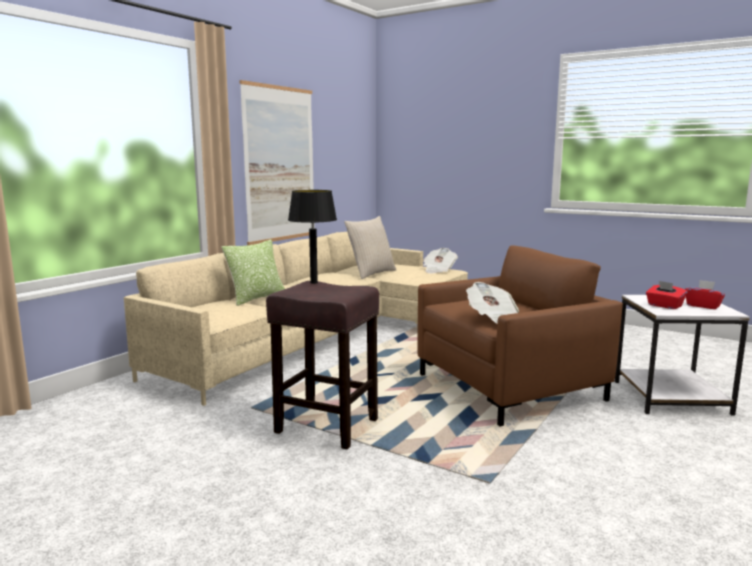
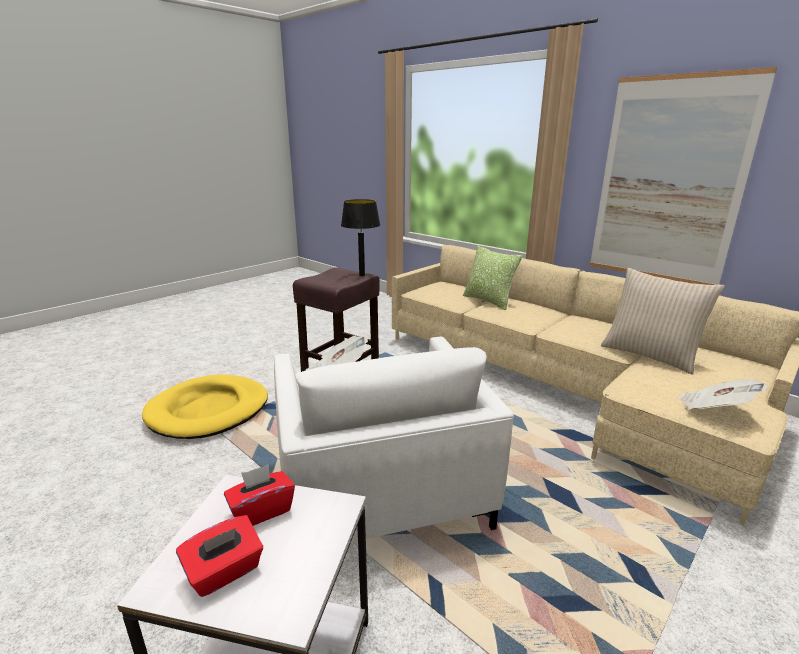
camera: 100 degrees right, 10 degrees up
(454, 501) = (209, 410): none -> yellow dog bed
(509, 388) = (381, 488): brown armchair -> white armchair

